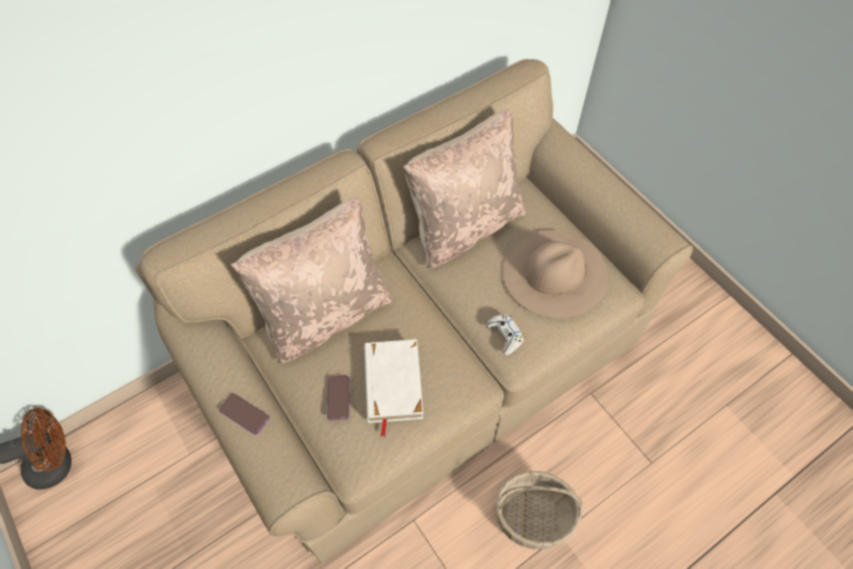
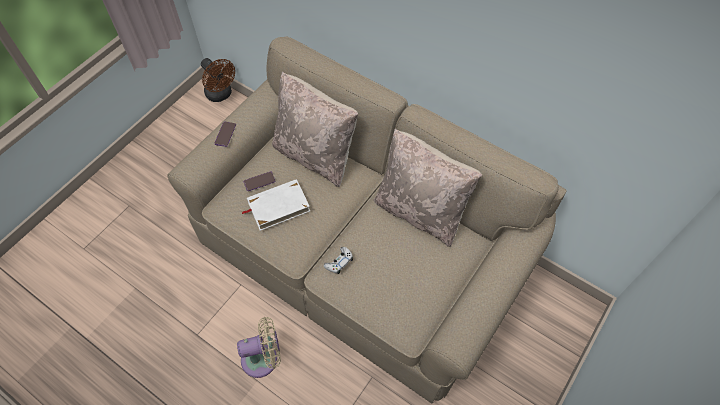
camera: 70 degrees right, 0 degrees up
(532, 517) = (263, 358): basket -> beige fan
(554, 273) = (404, 280): beige hat -> none

